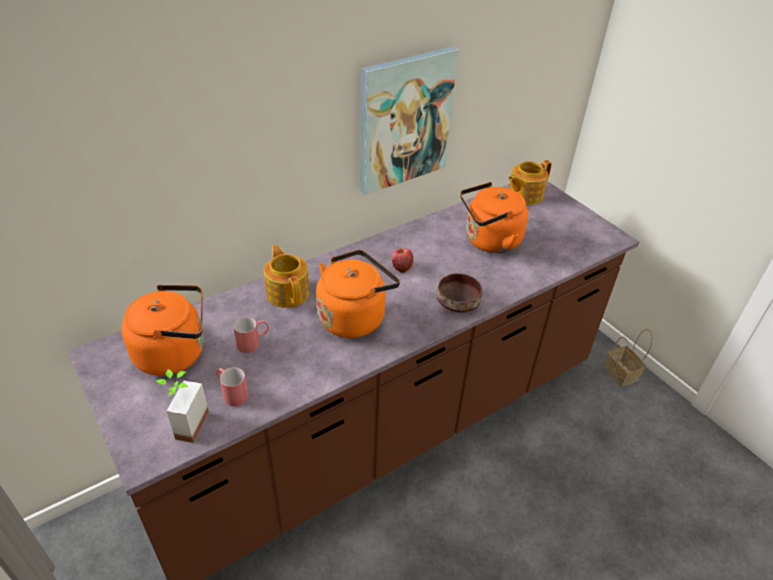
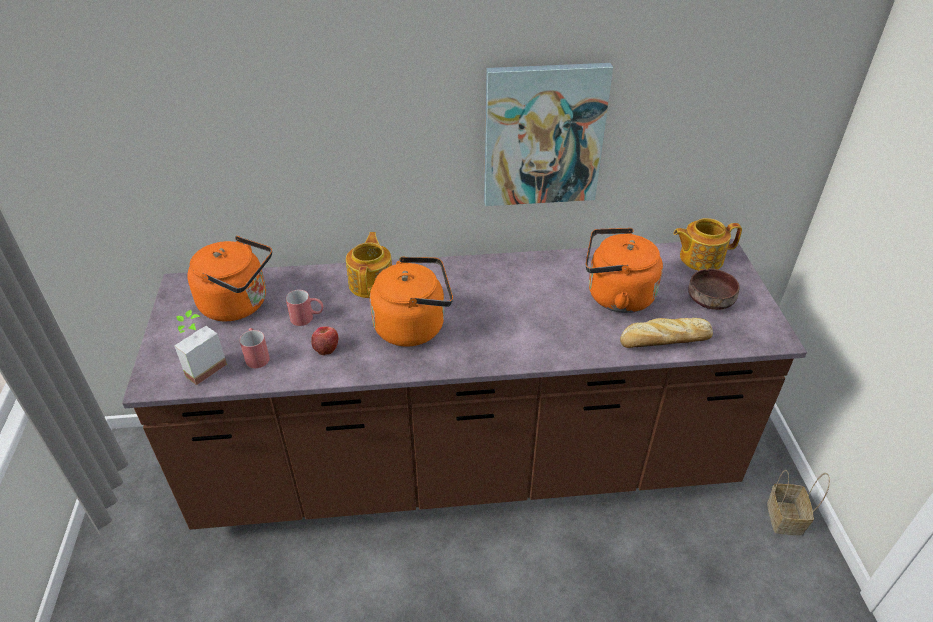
camera: 30 degrees right, 0 degrees up
(401, 267) = (499, 293): apple -> apple (326, 348)
(458, 303) = (528, 348): brown bowl -> brown bowl (710, 300)
(547, 264) = (663, 340): none -> bread

